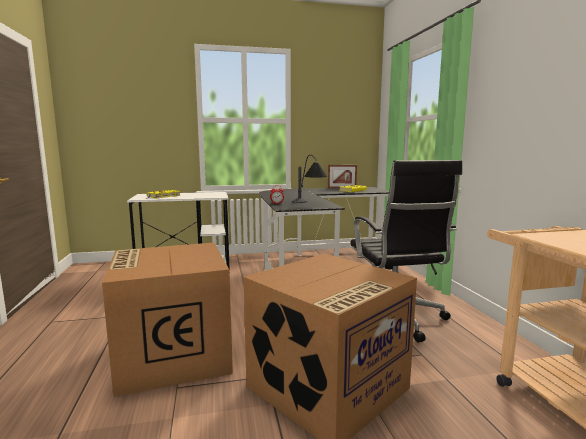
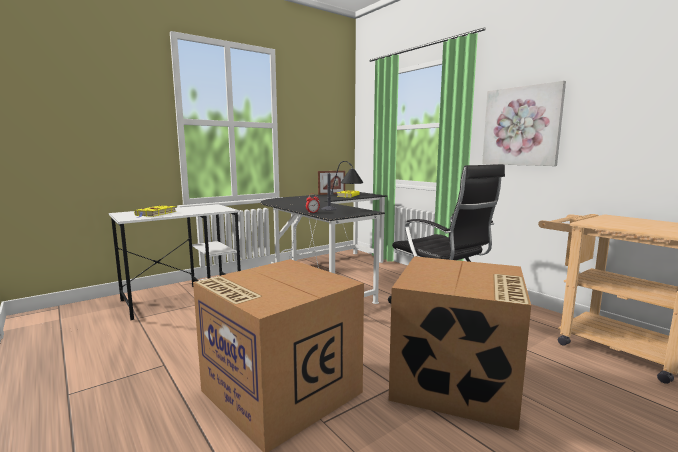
camera: 25 degrees left, 0 degrees up
(516, 114) = (521, 126): none -> picture

